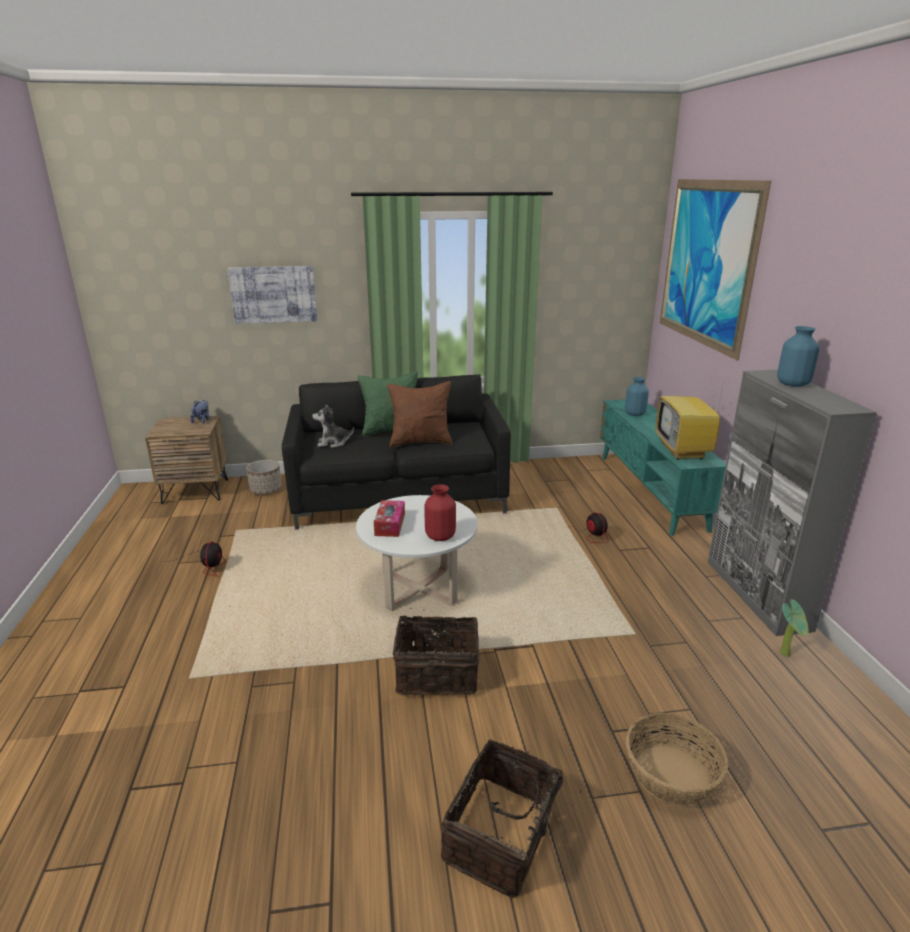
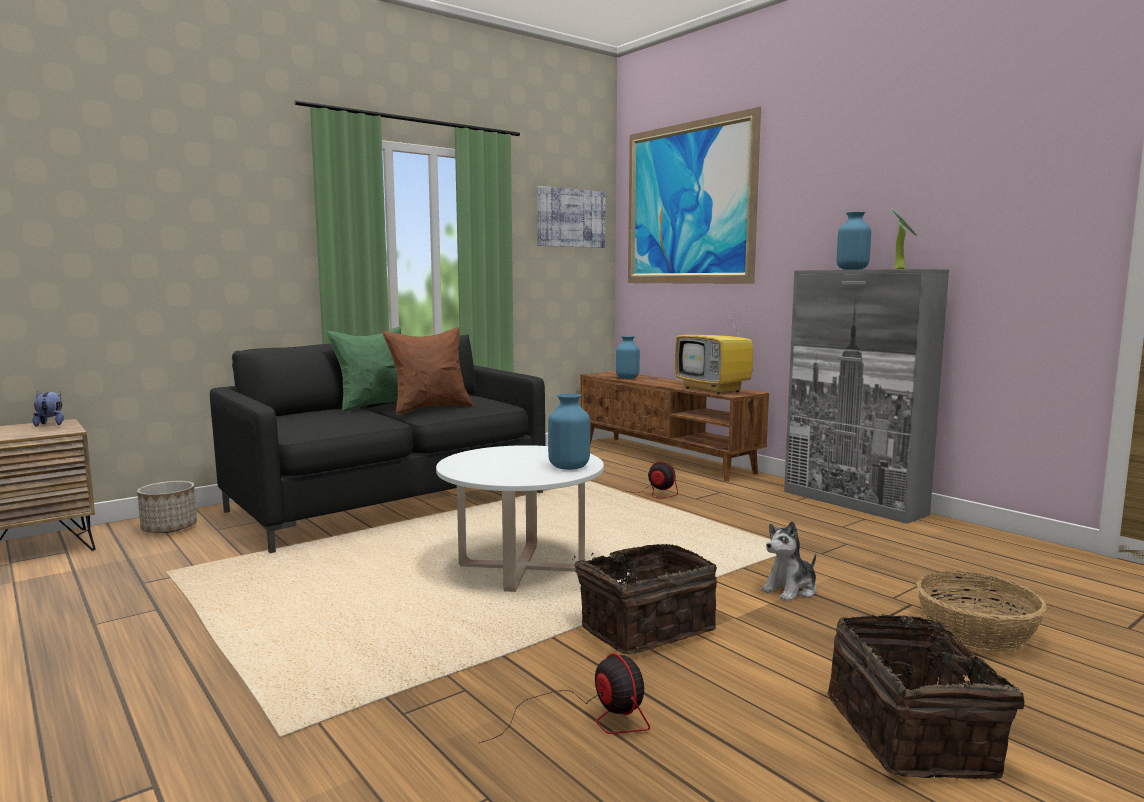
camera: 30 degrees left, 15 degrees down
(207, 565) = (156, 615): fan -> fan (588, 718)
(273, 294) = (175, 230): picture -> picture (570, 218)
(333, 443) = (309, 420): plush toy -> plush toy (790, 590)
(390, 524) = (490, 469): tissue box -> none
(440, 536) = (569, 467): red vase -> blue vase
(651, 491) = (666, 457): turquoise tv stand -> brown tv stand
(786, 654) = (932, 532): potted plant -> potted plant (901, 269)

